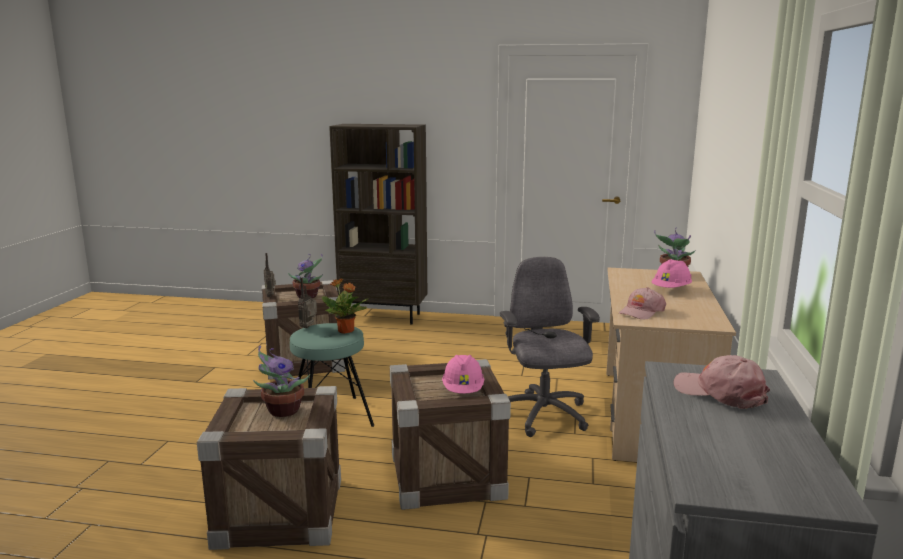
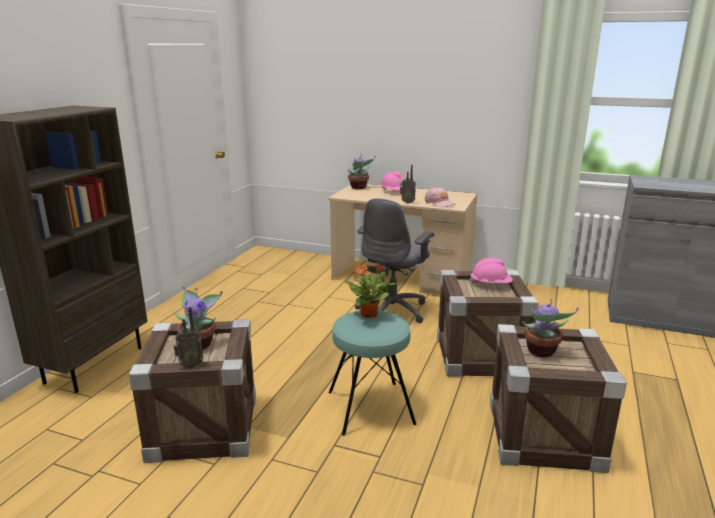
camera: 80 degrees left, 5 degrees up
(309, 327) = (350, 332): radio -> radio (407, 202)
(543, 416) = (393, 310): grey office chair -> grey office chair turned 60 degrees counterclockwise
(720, 392) = (665, 183): pink cap -> none

